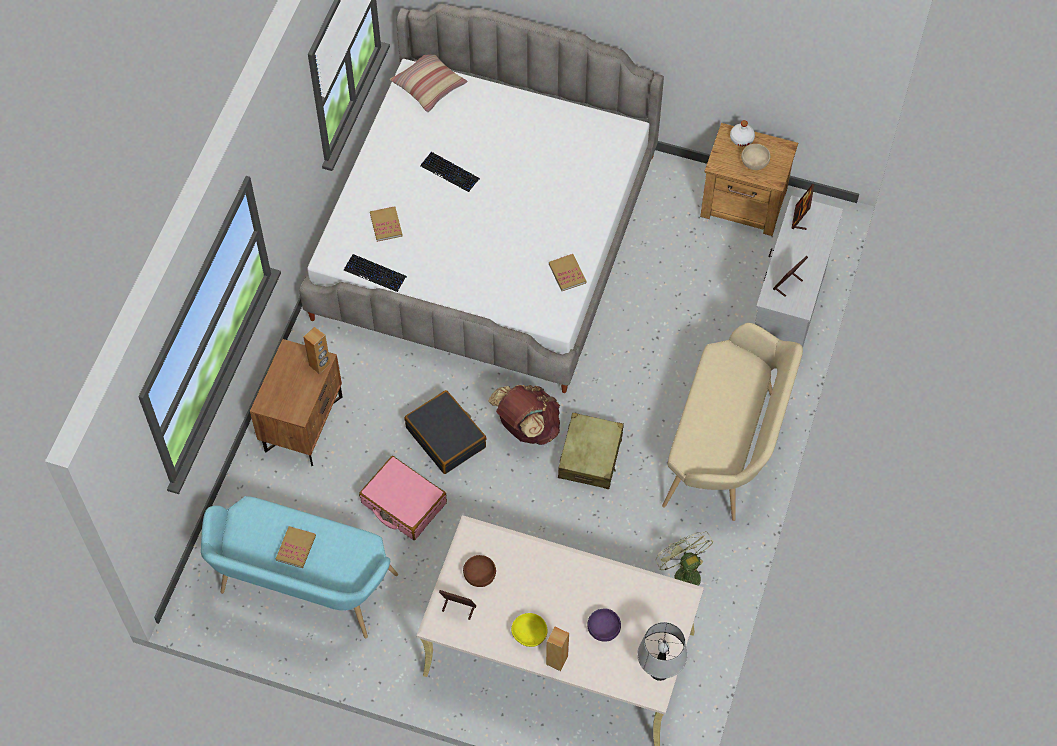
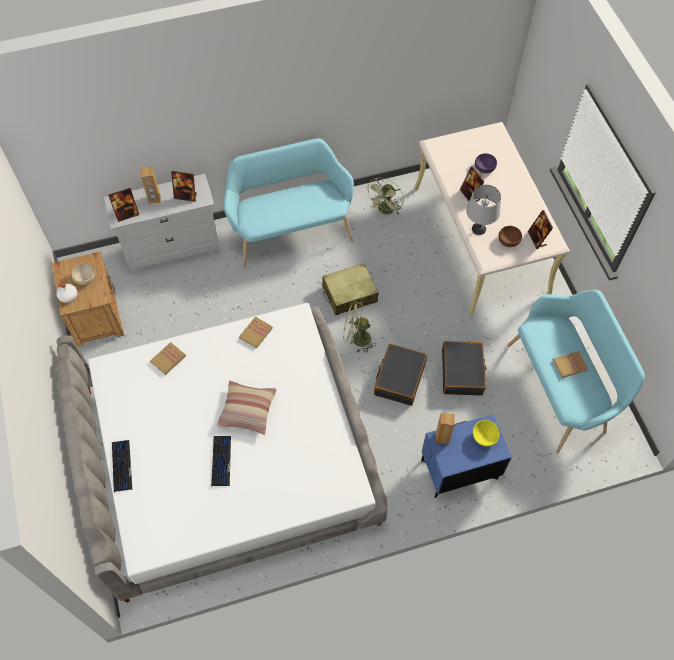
camera: 125 degrees left, 0 degrees up
(302, 423) = (459, 470): brown nightstand -> blue nightstand
(375, 273) = (345, 452): keyboard -> keyboard (121, 466)
(386, 225) = (299, 473): book -> book (168, 359)
(403, 503) = (462, 372): pink suitcase -> black suitcase
(429, 86) = (145, 533): pillow -> pillow (247, 410)
(527, 427) = (356, 338): brown backpack -> green fan
(529, 635) = (519, 197): yellow bowl -> yellow bowl (484, 436)
(556, 660) = (521, 178): brown speaker -> brown speaker (154, 199)
(575, 581) = (470, 195): none -> picture frame
(659, 670) = (484, 133): grey table lamp -> grey table lamp (479, 229)
(726, 449) = (290, 231): beige bench -> turquoise bench

